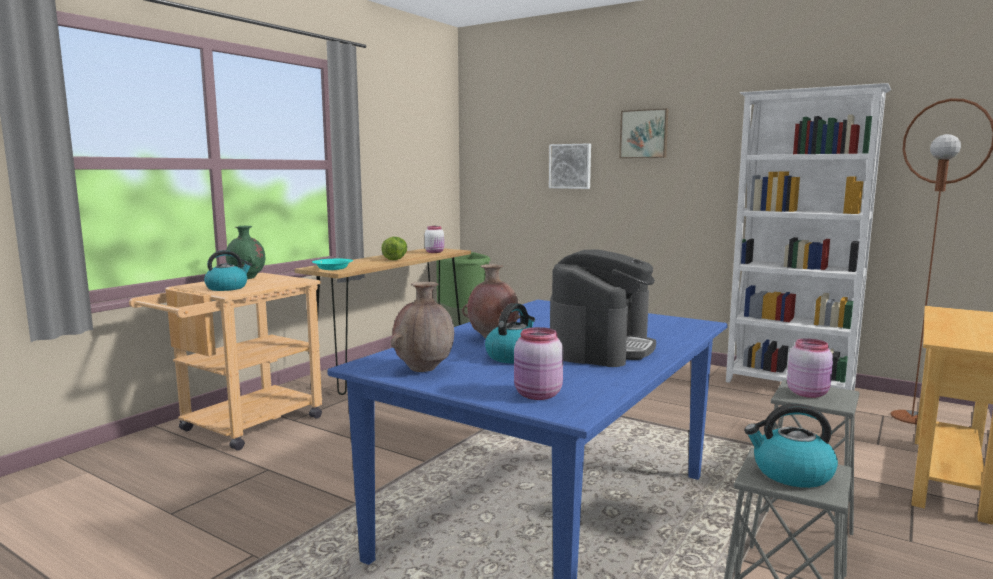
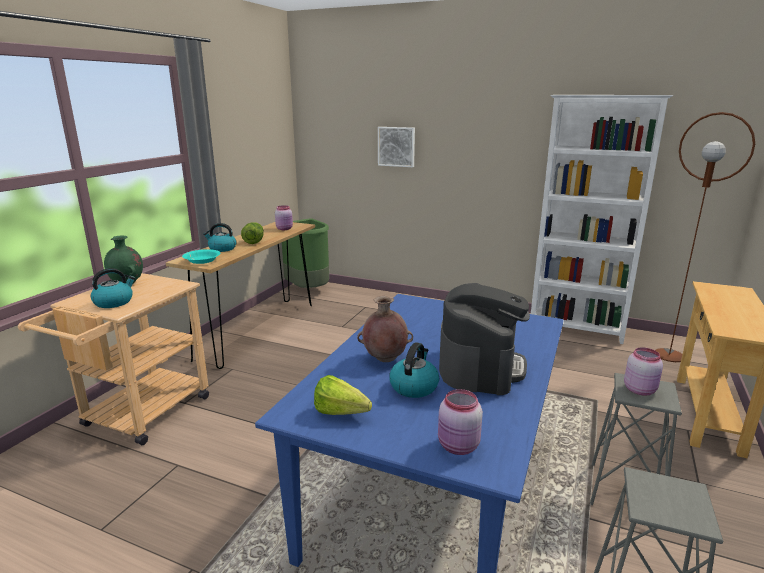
camera: 10 degrees left, 10 degrees up
(424, 369) = (344, 414): brown vase -> lettuce
(435, 252) = (285, 229): white jar -> pink jar
(644, 134) = (461, 121): picture -> none
(791, 473) = (667, 500): kettle -> kettle (222, 249)

